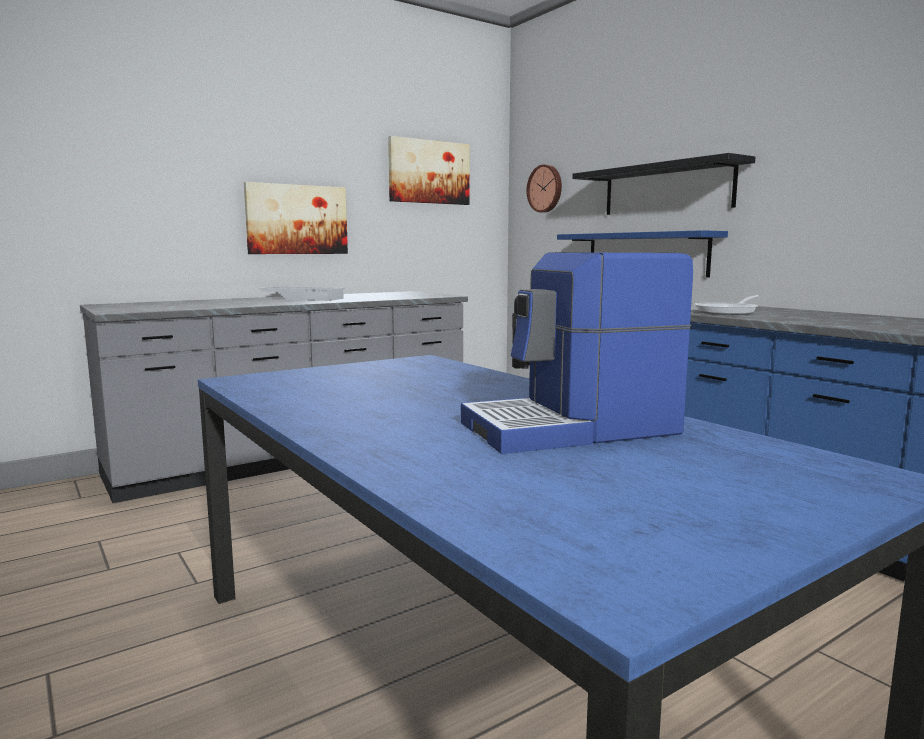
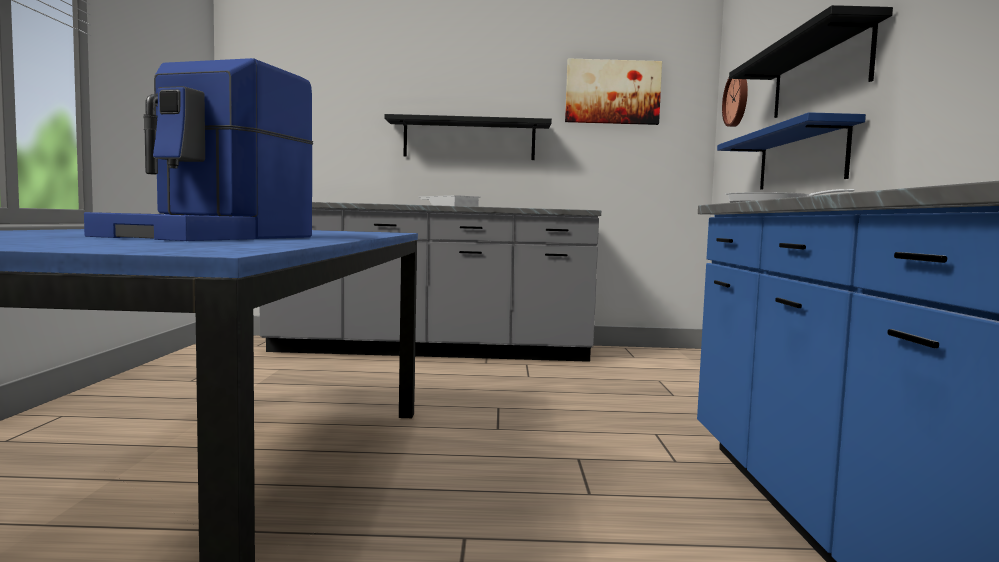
camera: 35 degrees right, 5 degrees down
(297, 219) = (469, 140): picture -> black shelf
(572, 429) = (216, 237): coffee machine -> coffee machine turned 90 degrees counterclockwise

